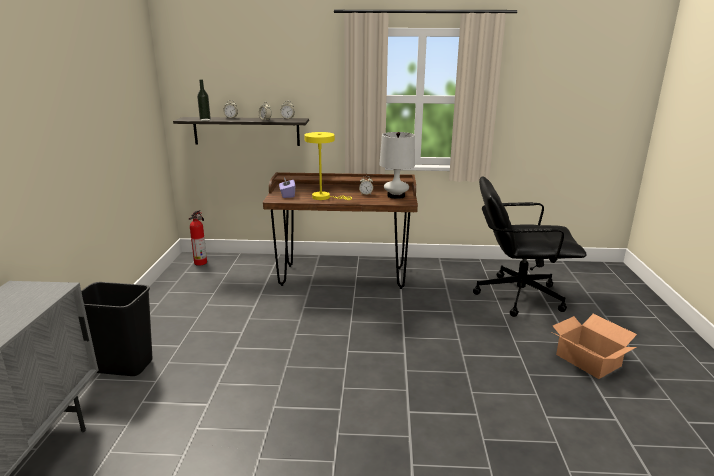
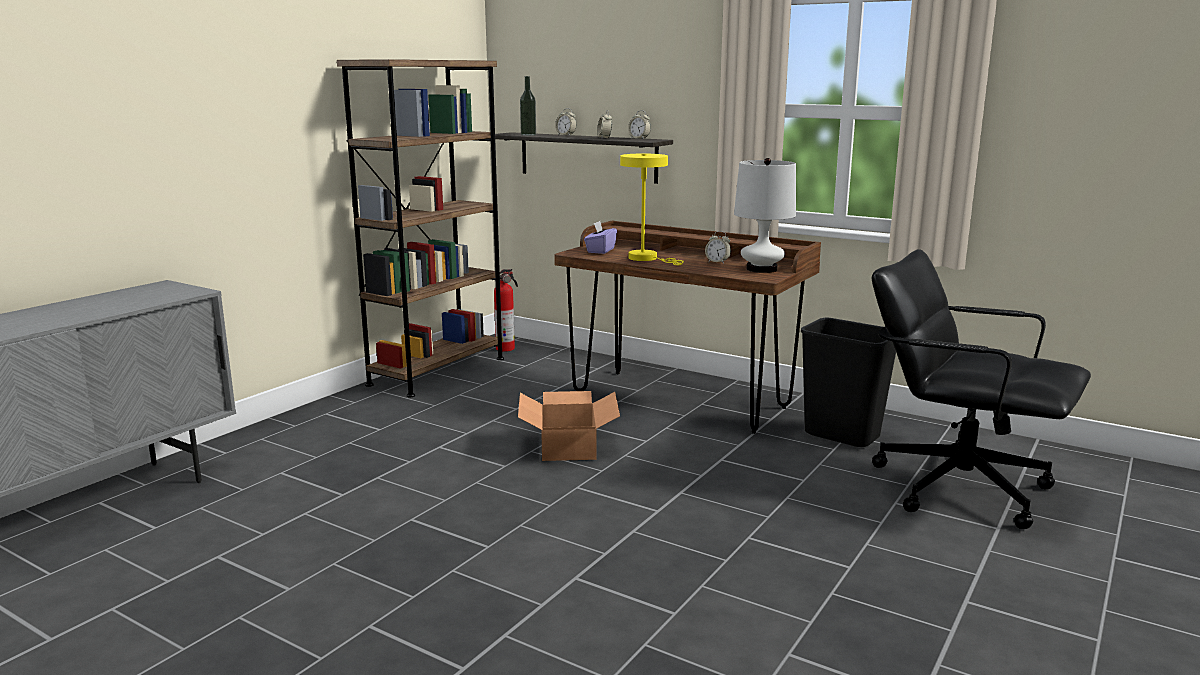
camera: 30 degrees right, 5 degrees down
(124, 366) = (302, 434): black trash can -> black trash can (843, 435)
(172, 290) = (437, 371): none -> brown bookcase
(588, 361) = (978, 609): cardboard box -> cardboard box (567, 446)

